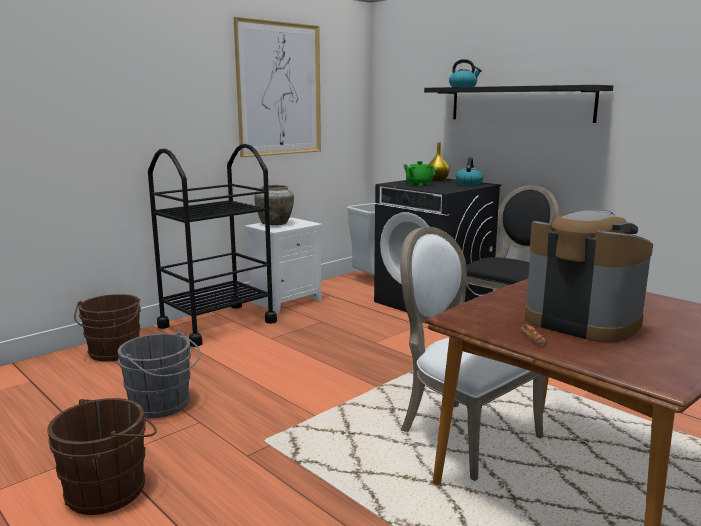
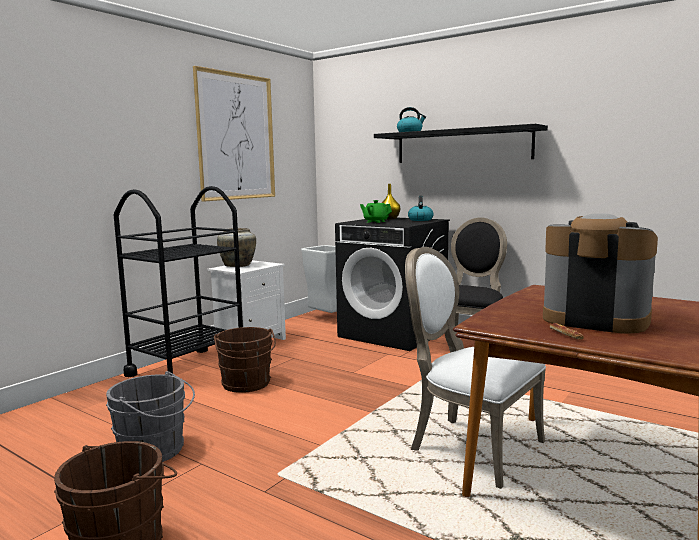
camera: 10 degrees left, 5 degrees down
(114, 353) = (83, 405): brown bucket -> brown bucket (246, 385)

